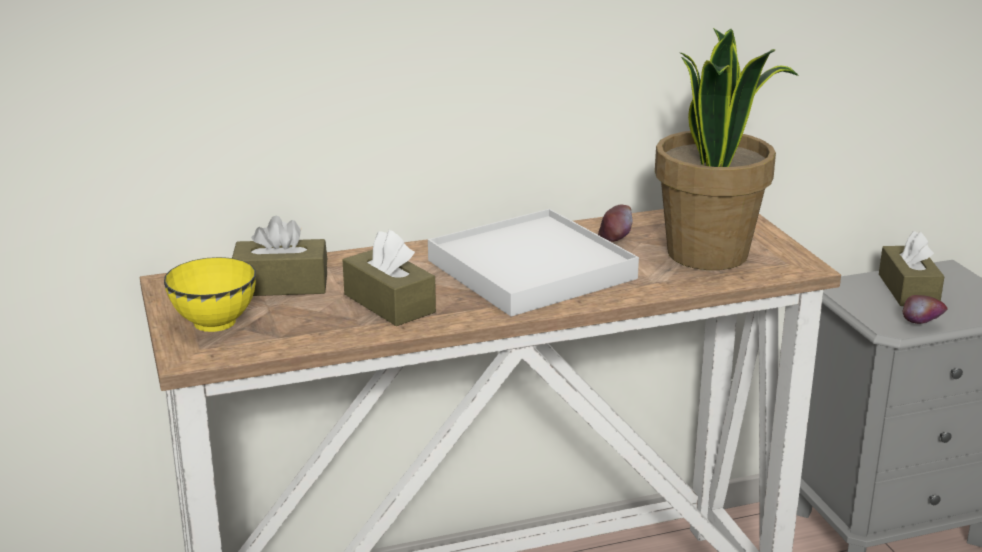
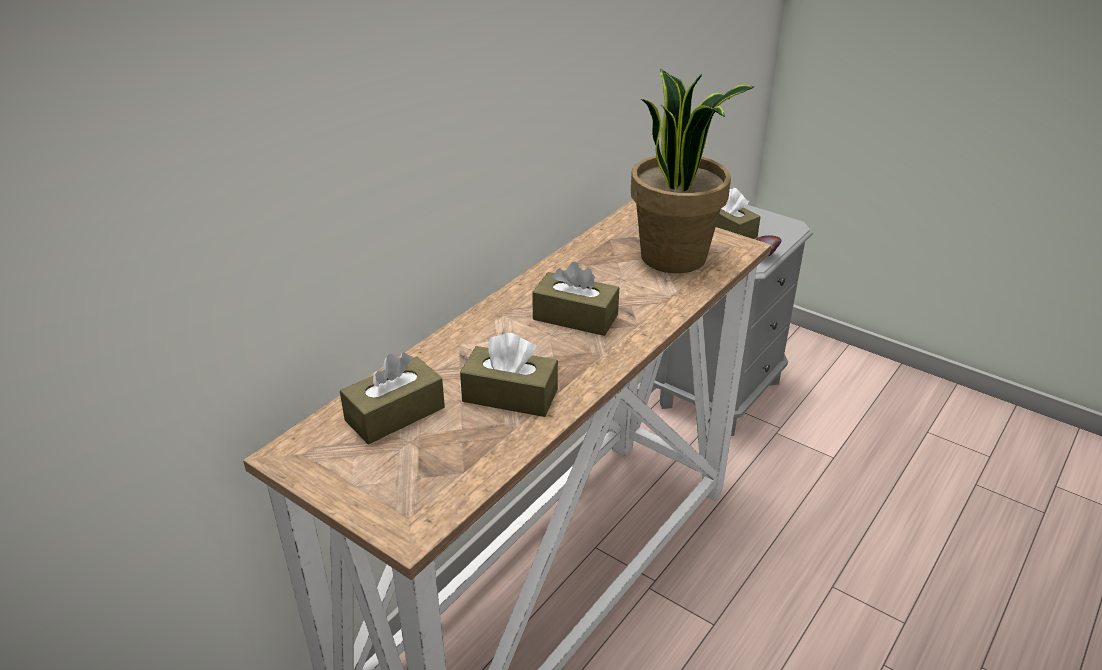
camera: 35 degrees left, 10 degrees up
(215, 322) = (386, 482): yellow bowl -> none
(532, 269) = (575, 317): white tray -> brown tissue box
(614, 240) = (597, 266): apple -> none

